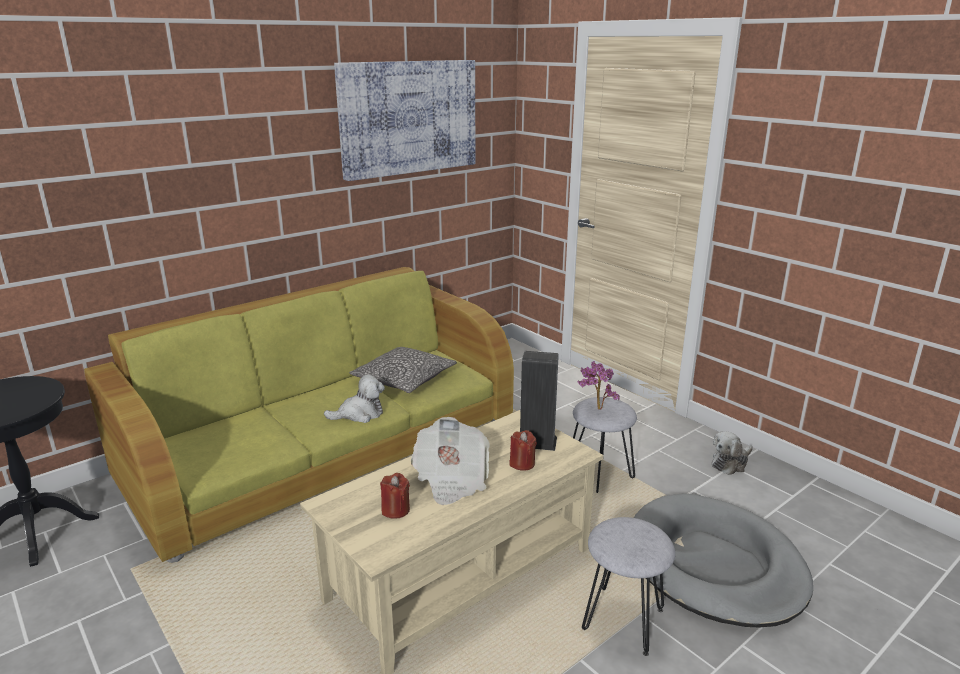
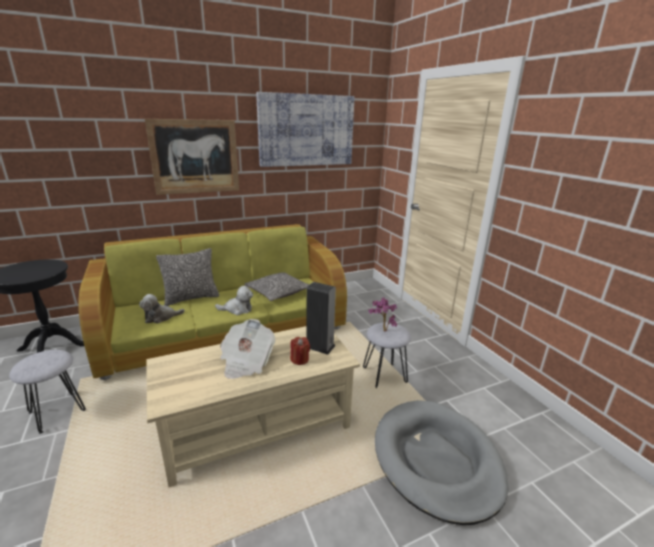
camera: 15 degrees right, 0 degrees up
(245, 174) = (195, 157): none -> picture
(271, 408) = (191, 298): none -> pillow
(395, 510) = (197, 375): red candle -> none
(622, 620) = (347, 487): grey stool -> grey stool (57, 411)
(730, 463) = (484, 385): plush toy -> plush toy (161, 317)

